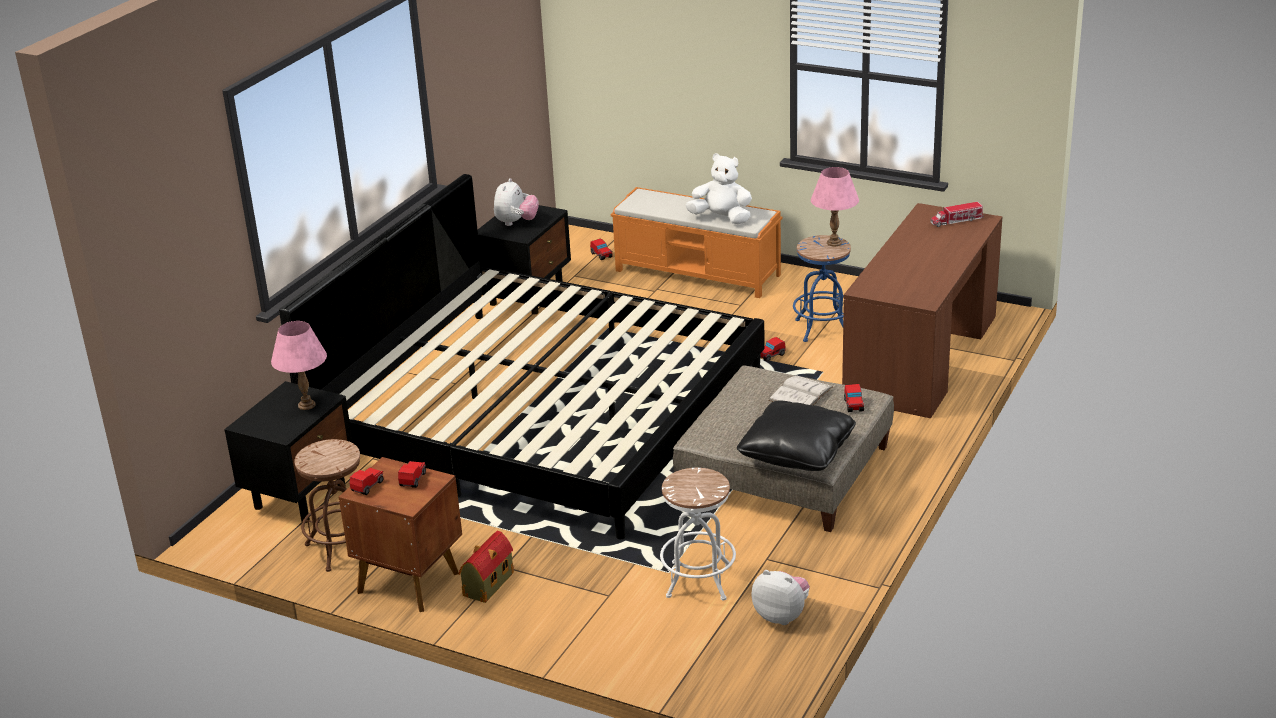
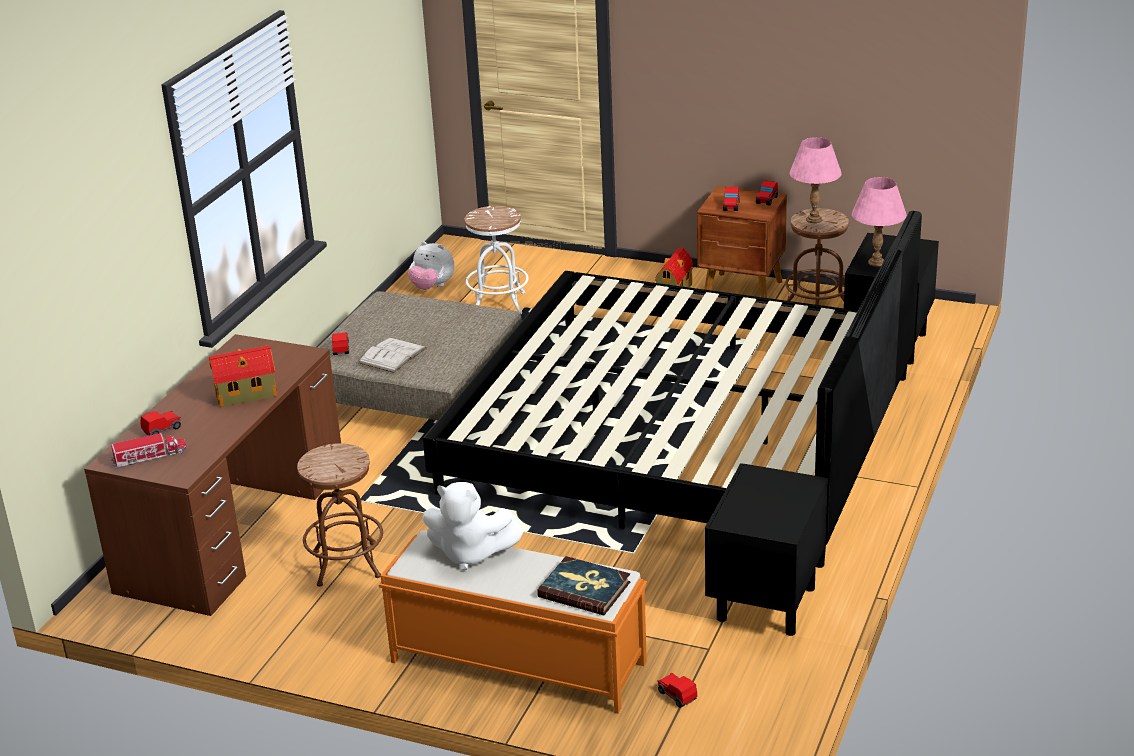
camera: 175 degrees right, 0 degrees up
(516, 222) = (772, 498): plush toy -> none
(650, 200) = (584, 589): none -> book
(771, 356) = (419, 520): toy car -> toy car (162, 430)
(797, 452) = (404, 308): black pillow -> none
(822, 329) = (347, 564): blue stool -> brown stool
(834, 242) = (317, 468): pink table lamp -> pink table lamp (814, 220)
(900, 260) = (248, 395): none -> toy house

